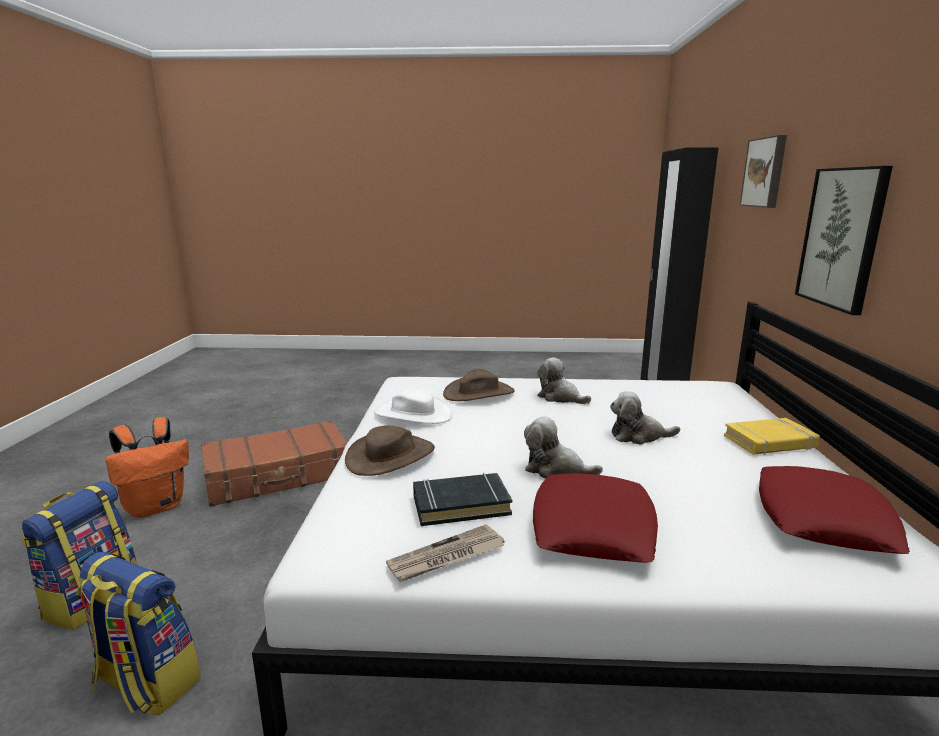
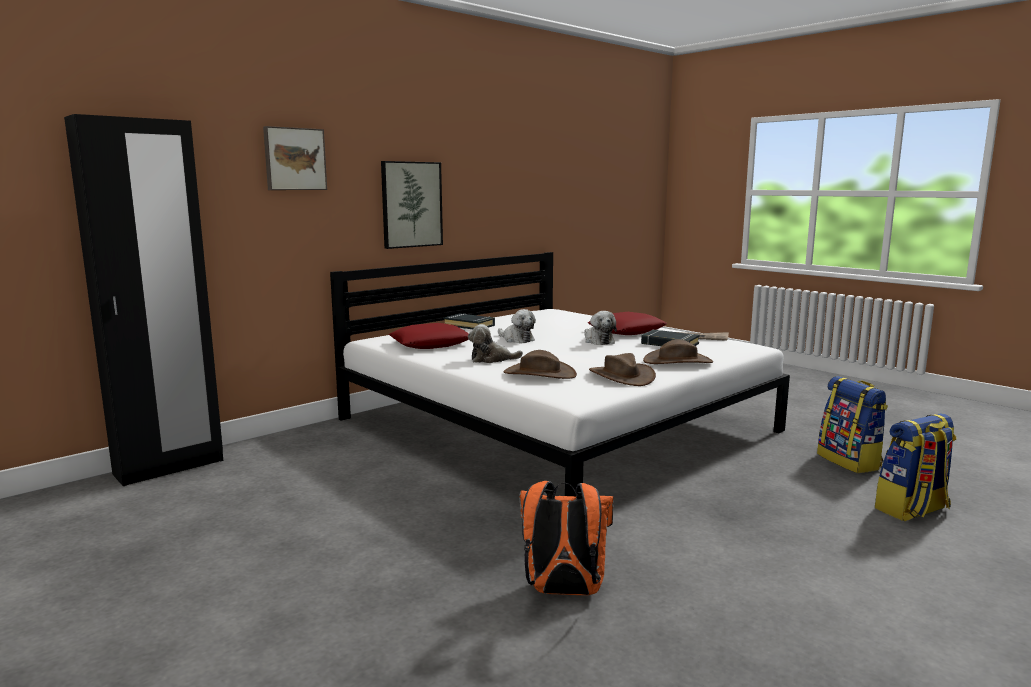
camera: 135 degrees left, 5 degrees down
(156, 506) = (885, 574): orange backpack -> orange backpack (563, 591)
(279, 476) = (722, 555): brown suitcase -> none
(413, 414) = (621, 376): white hat -> brown hat
(560, 397) = (491, 359): plush toy -> plush toy turned 90 degrees clockwise
(770, 442) = (469, 325): yellow book -> black book
(823, 519) = (540, 316): red pillow -> red pillow (431, 344)

